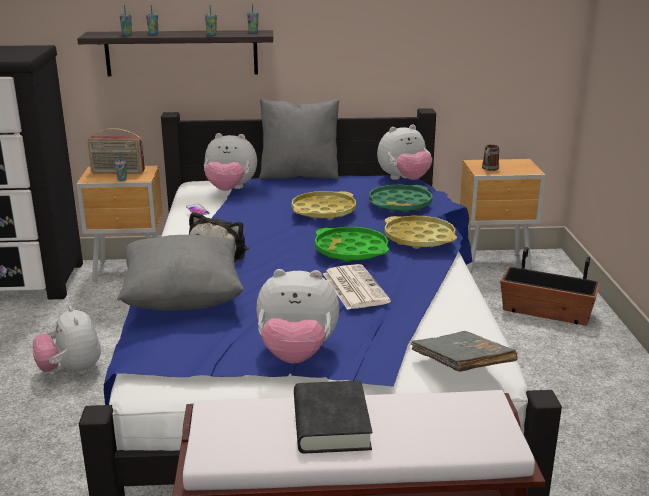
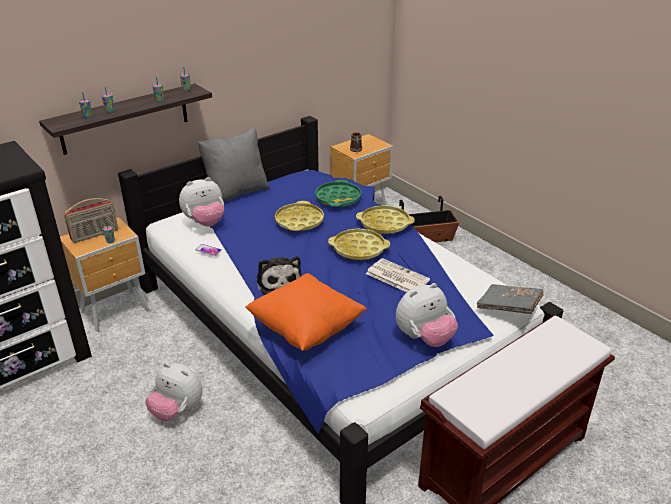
camera: 35 degrees left, 10 degrees up
(183, 299) = (306, 329): grey pillow -> orange pillow
(331, 424) = (512, 374): black book -> none
(351, 250) = (359, 249): green tray -> yellow tray
(404, 180) = (311, 175): plush toy -> none

